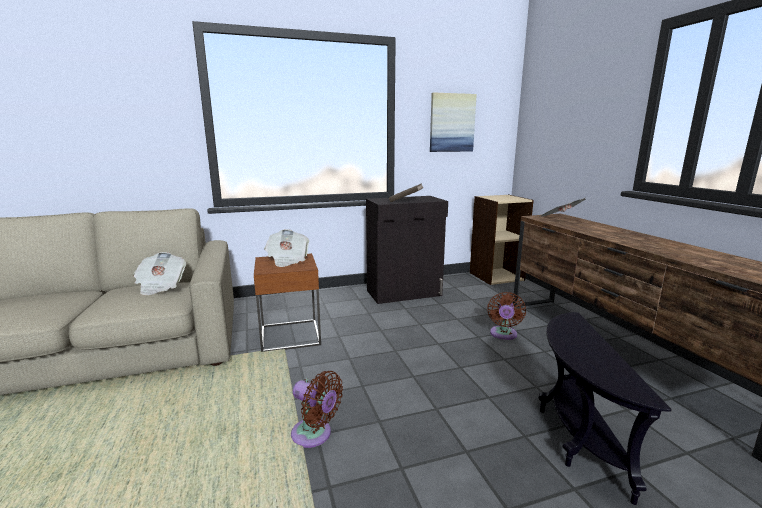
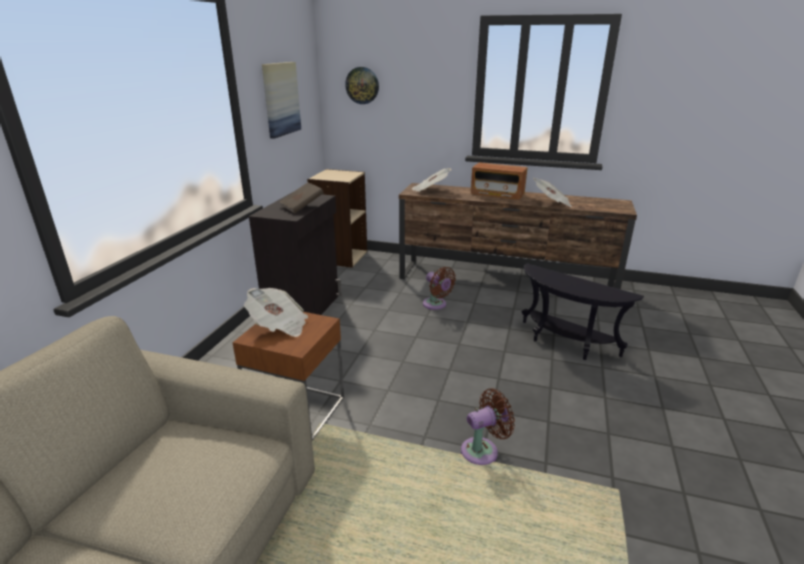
camera: 55 degrees left, 10 degrees up
(160, 286) = (181, 446): newspaper -> newspaper (551, 203)
(545, 116) = (362, 85): none -> wall clock
(628, 235) = (497, 194): none -> radio

